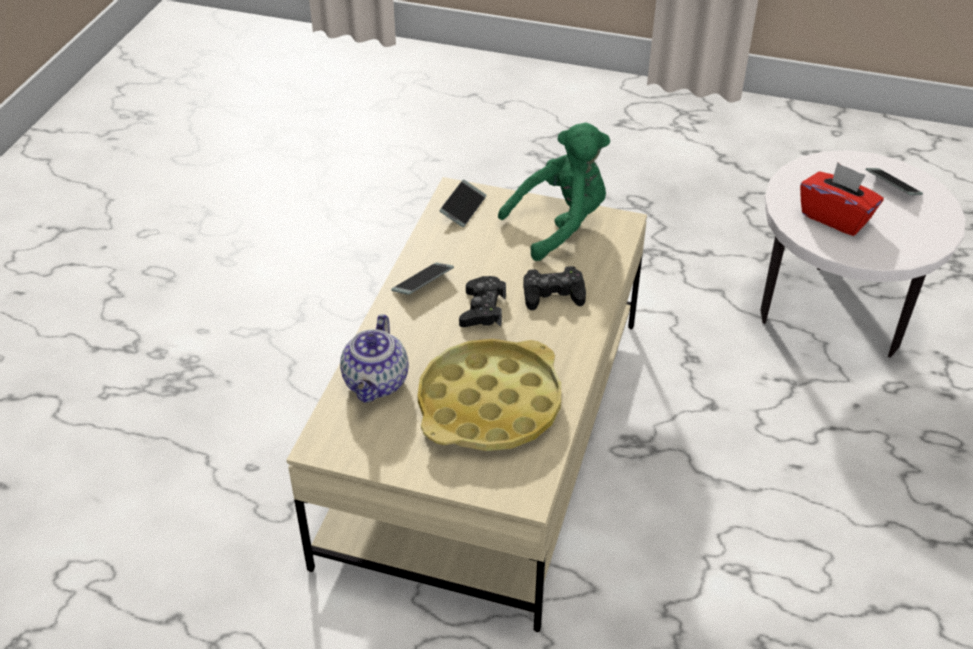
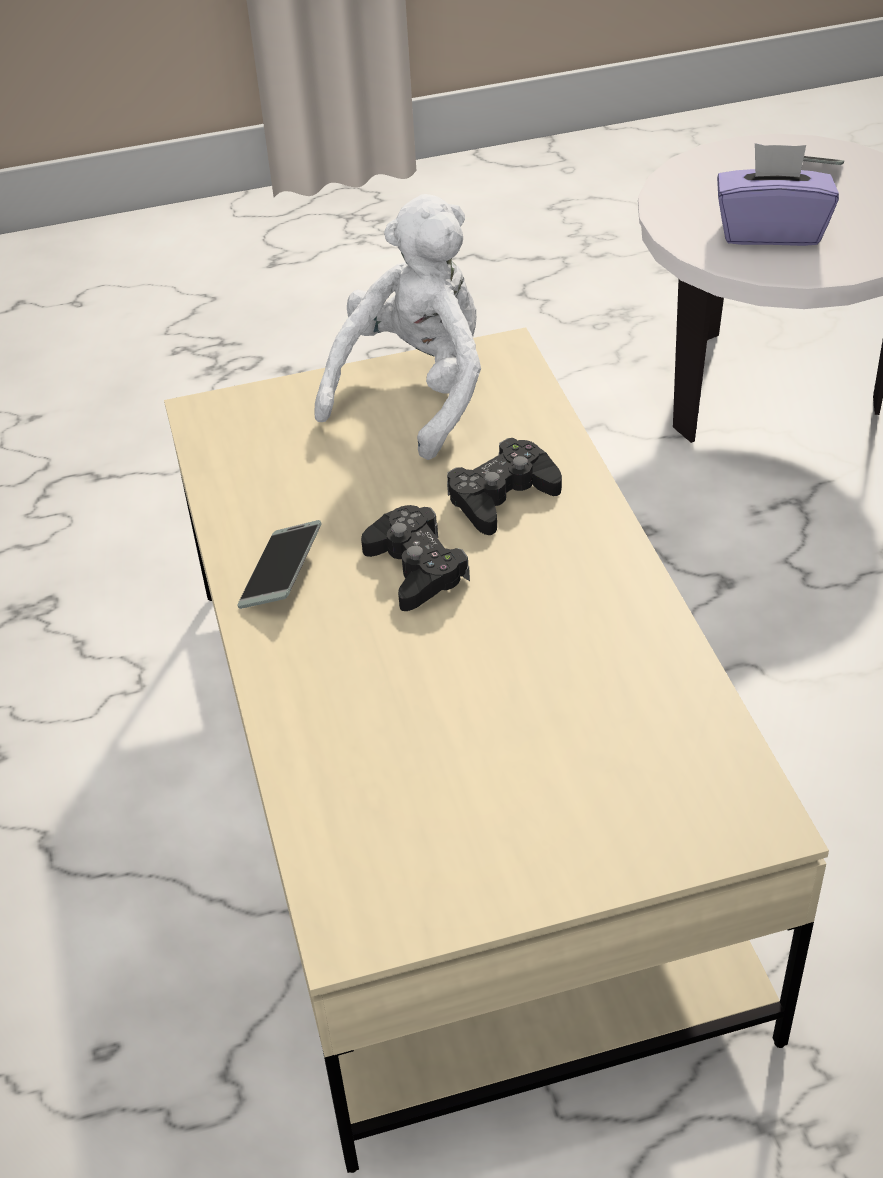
camera: 30 degrees left, 0 degrees up
(376, 384) = (352, 772): teapot -> none
(463, 208) = (242, 432): phone -> none
(490, 404) = (566, 709): yellow tray -> none
(560, 225) = (416, 393): green plush toy -> white plush toy
(835, 217) = (771, 231): red tissue box -> purple tissue box

